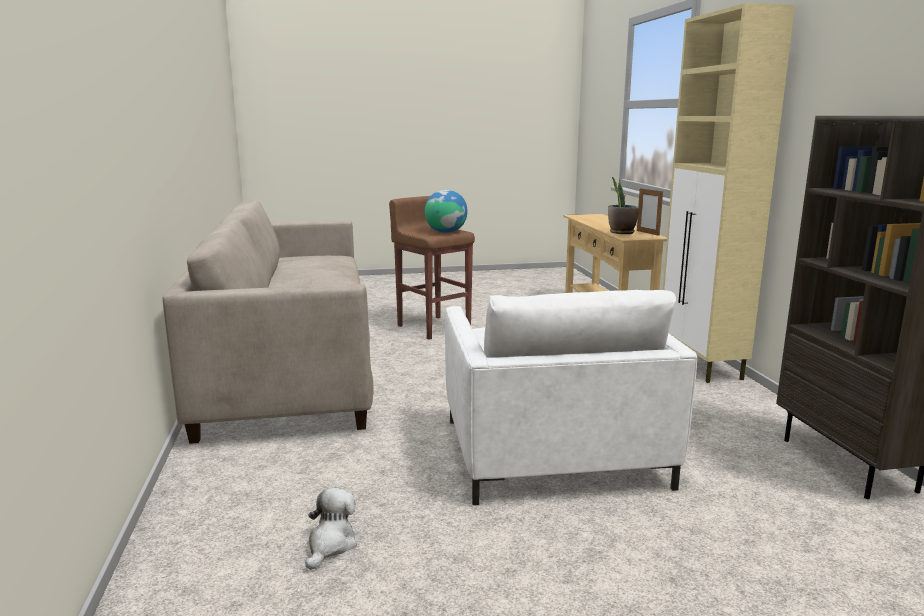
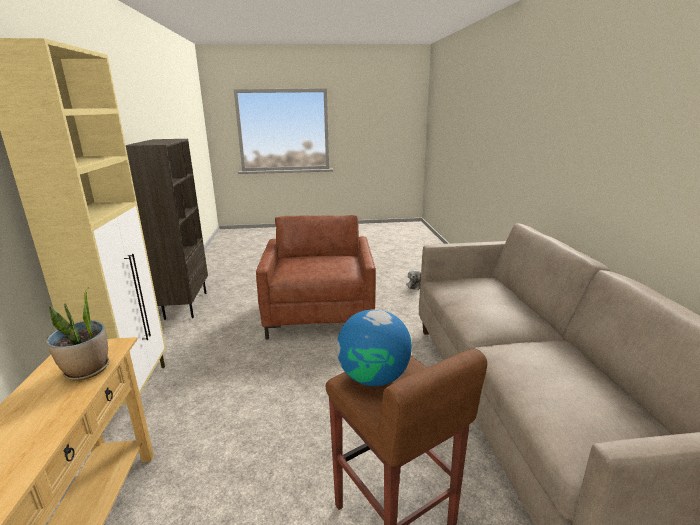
camera: 175 degrees left, 5 degrees up
(552, 452) = (320, 315): white armchair -> brown armchair
(647, 233) = (50, 367): picture frame -> none

